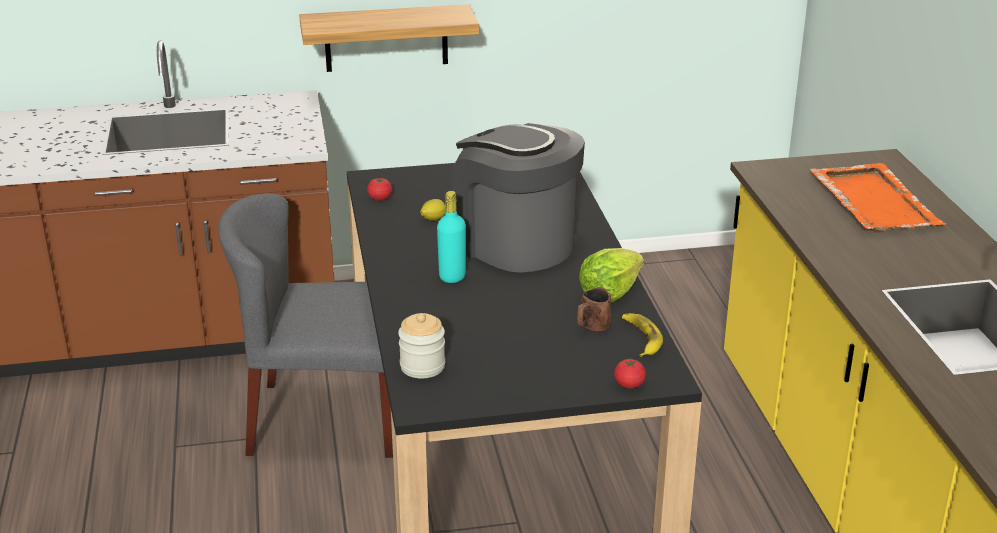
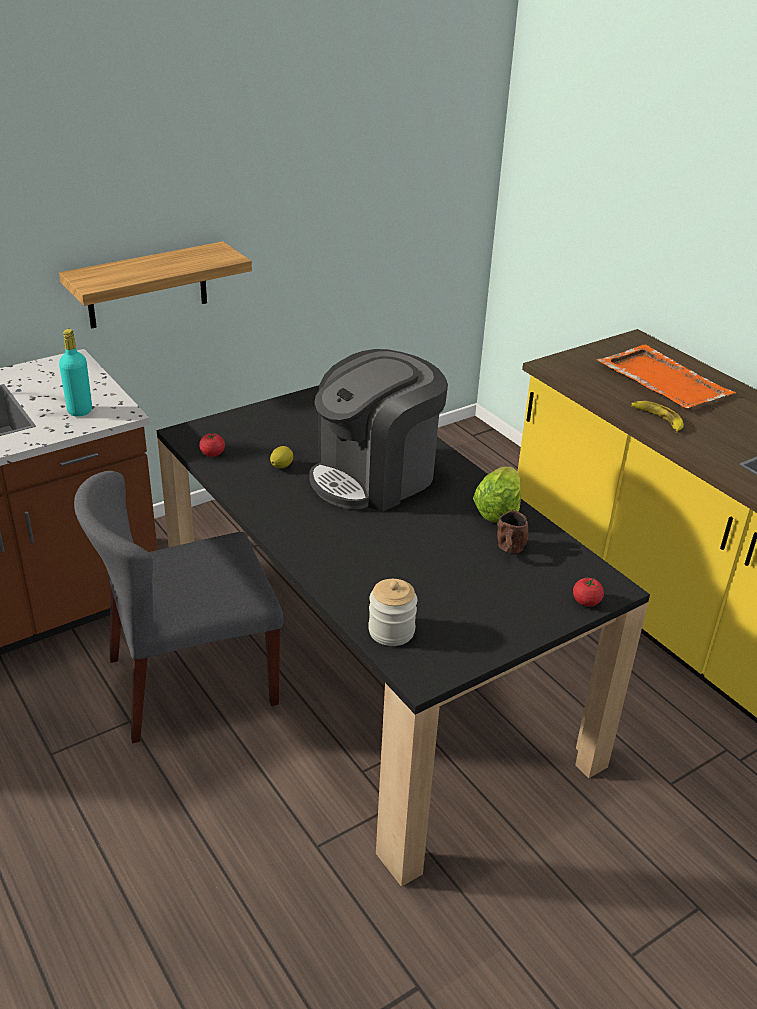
camera: 25 degrees left, 5 degrees up
(452, 277) = (345, 525): turquoise bottle -> turquoise bottle (80, 411)
(514, 243) = (375, 476): coffee machine -> coffee machine turned 60 degrees counterclockwise
(641, 338) = (559, 551): banana -> banana (657, 419)

